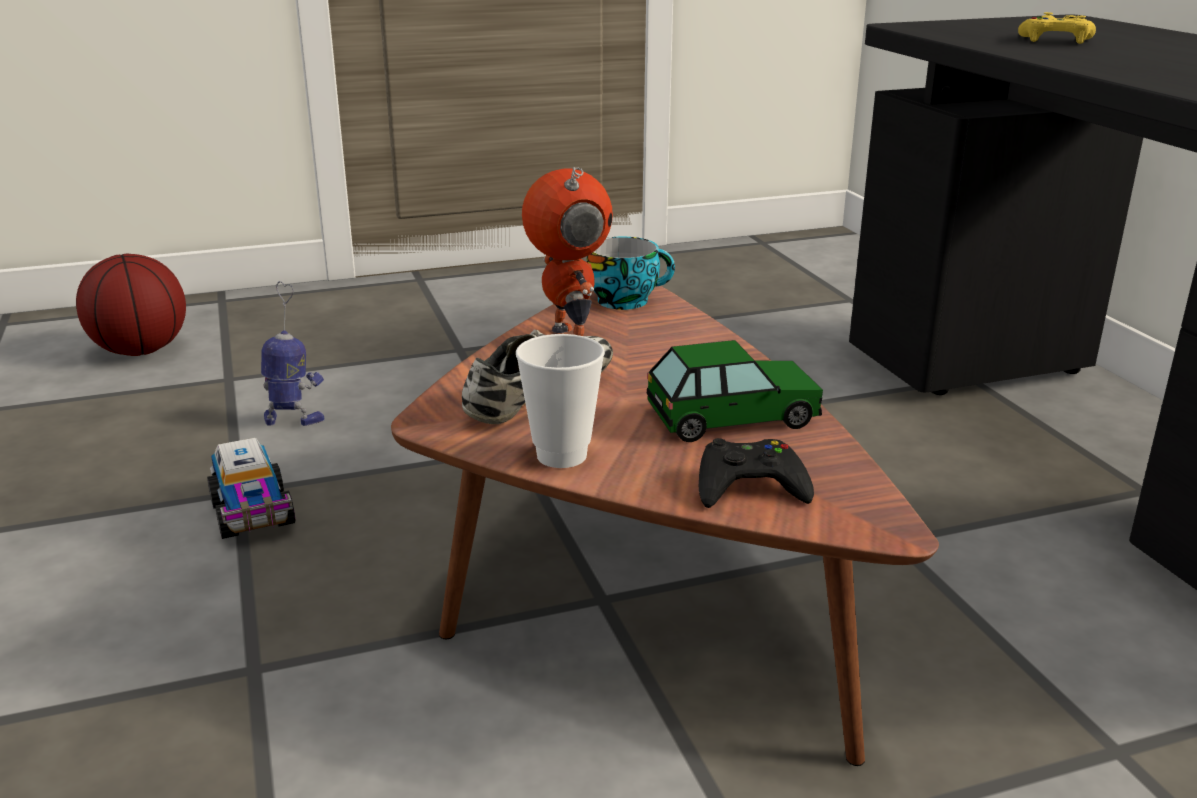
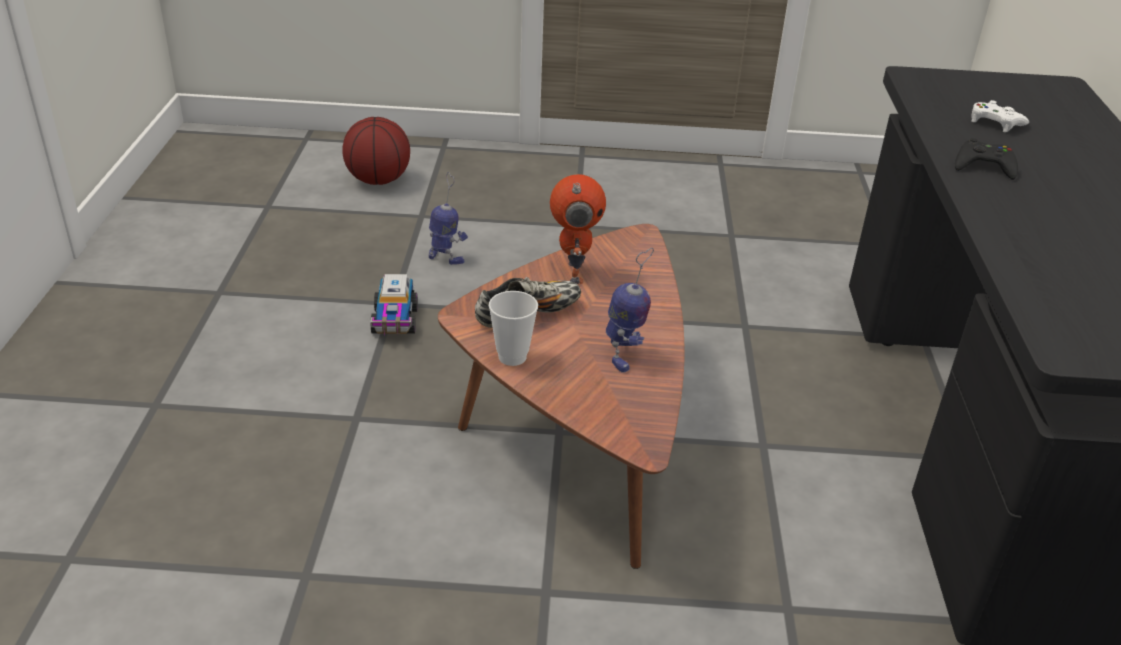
camera: 20 degrees right, 10 degrees up
(626, 300) = (631, 248): cup -> none
(732, 417) = (624, 355): toy car -> toy robot
(749, 486) = (596, 404): black game controller -> black game controller (984, 166)
(1055, 40) = (995, 122): yellow game controller -> white game controller

